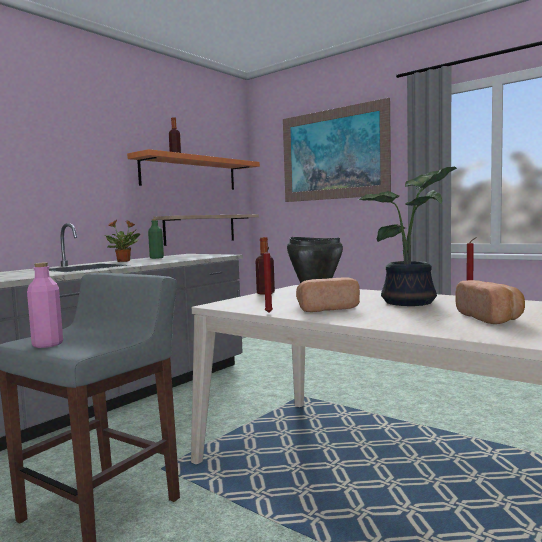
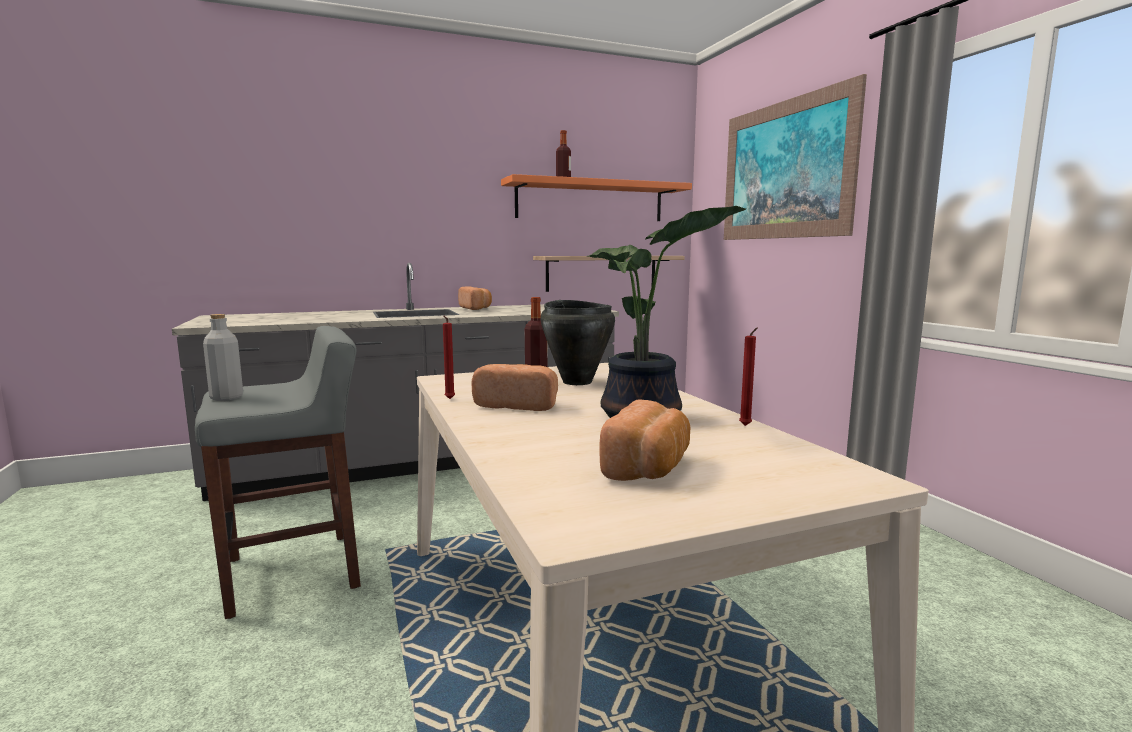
camera: 30 degrees right, 5 degrees up
(47, 344) = (226, 397): pink bottle -> grey bottle
(124, 261) = (476, 308): potted plant -> bread
(156, 258) = (521, 307): green bottle -> none

